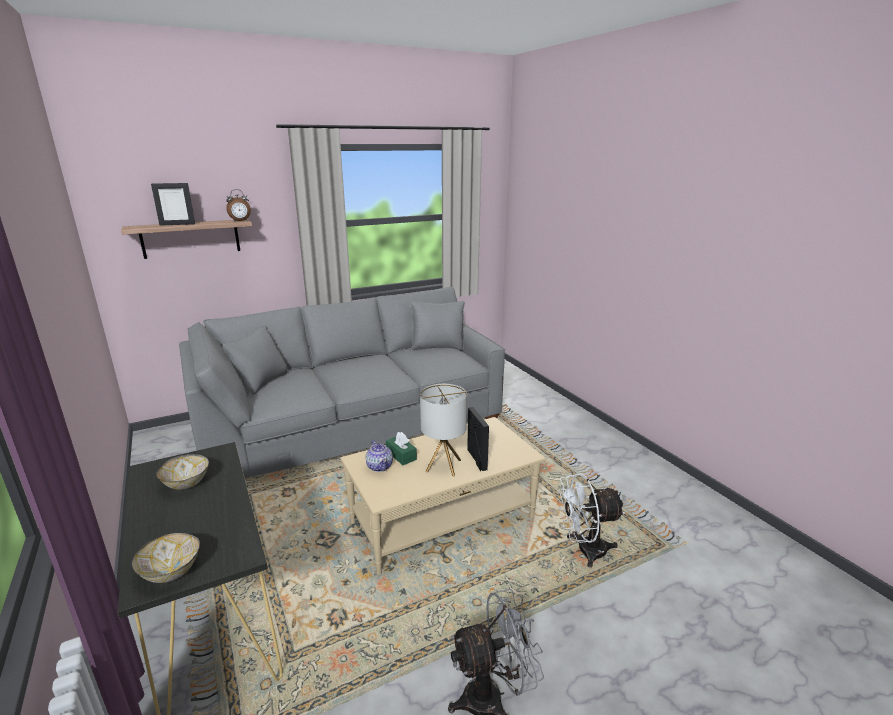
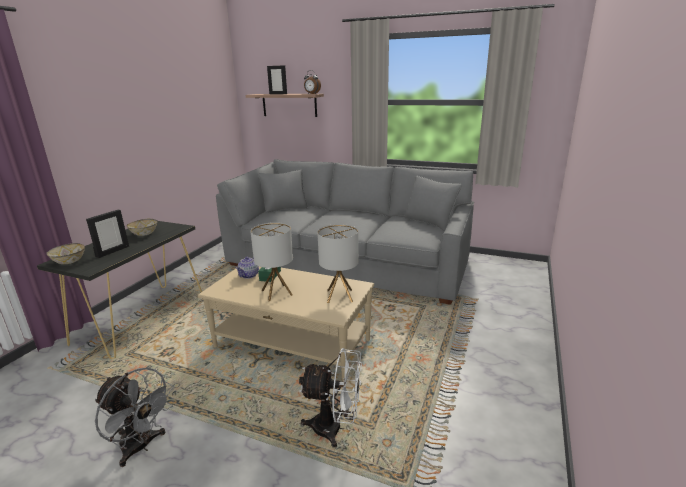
camera: 50 degrees right, 0 degrees up
(476, 459) = (300, 300): picture frame -> picture frame (112, 251)
(496, 439) = (339, 296): none -> table lamp
(584, 551) = (335, 428): white fan -> white fan turned 150 degrees clockwise

